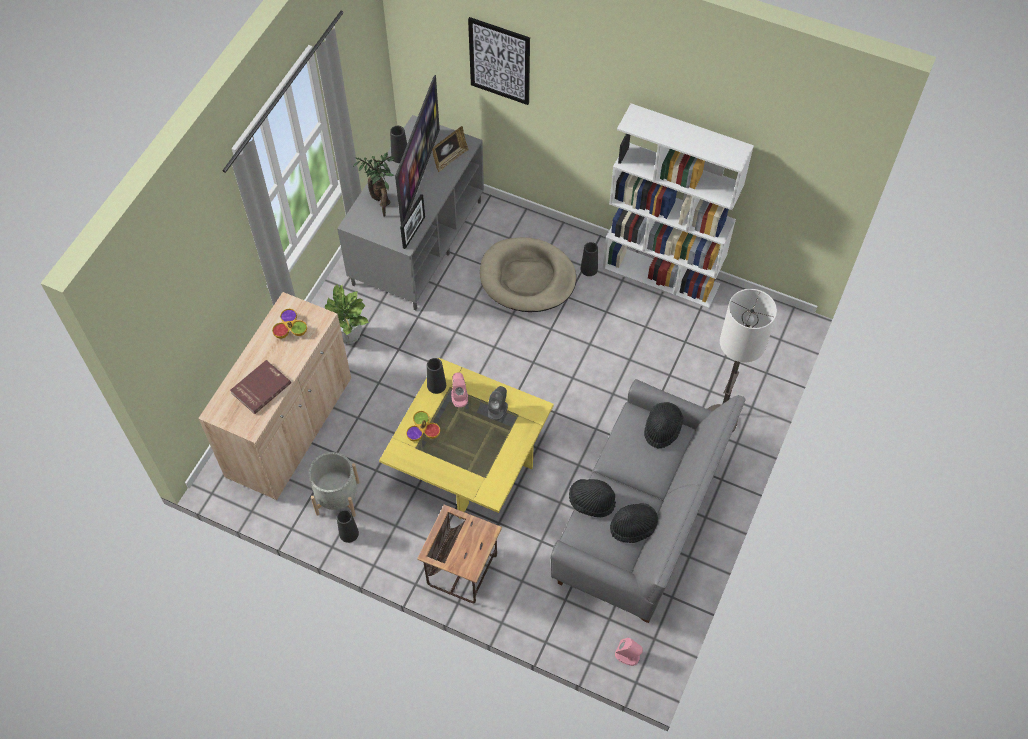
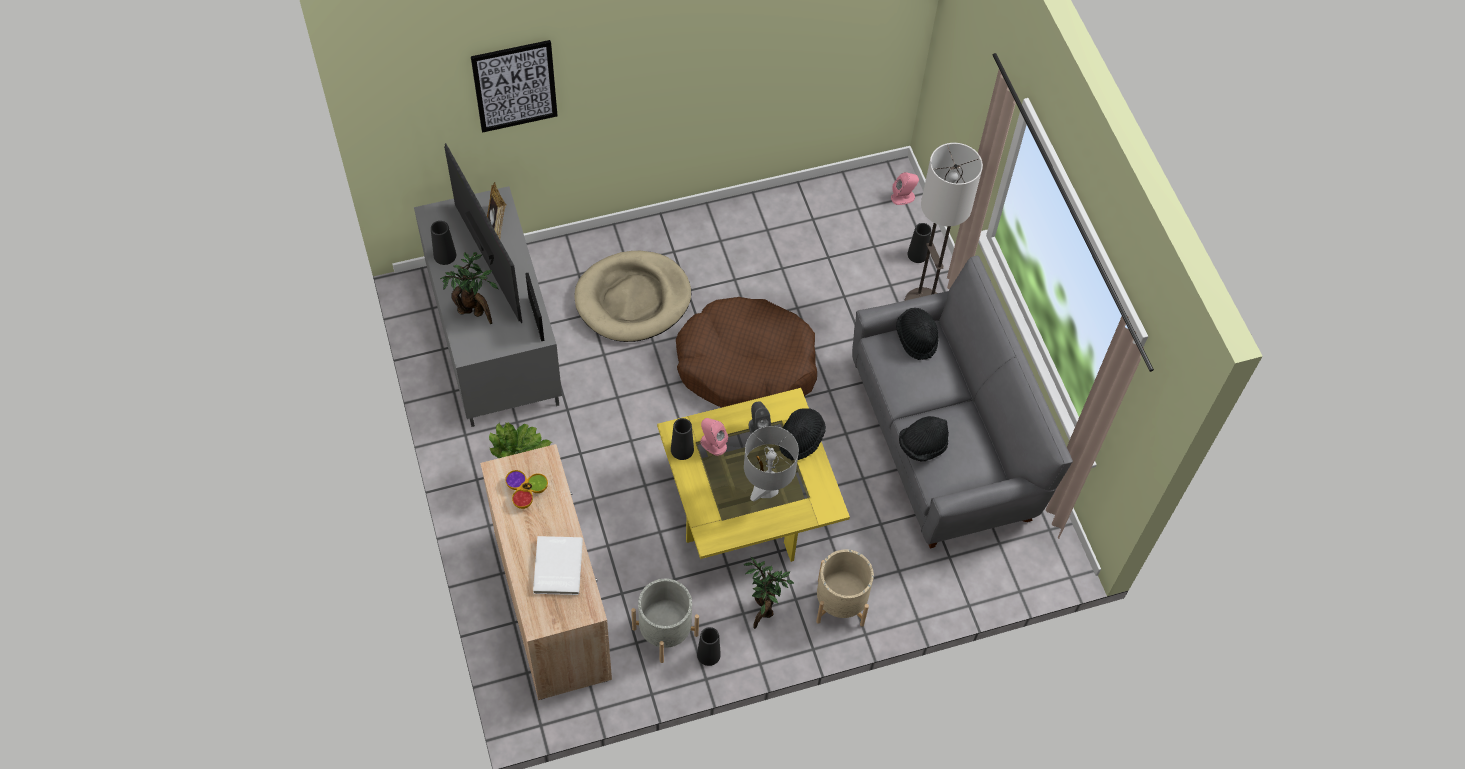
camera: 45 degrees left, 0 degrees up
(260, 387) = (556, 566): red book -> white book
(410, 533) = (763, 609): none -> potted plant
(423, 430) = (712, 499): bowl -> none
(463, 451) = (767, 489): none -> grey table lamp
(463, 569) = (840, 602): side table -> beige planter
(557, 372) = (746, 365): none -> brown dog bed
(589, 269) = (680, 251): black vase -> black vase (917, 254)
(627, 655) = (1043, 561): pink speaker -> pink speaker (903, 197)
(633, 527) = (975, 439): black hat -> black hat (800, 439)
(661, 276) = (751, 212): white bookcase -> none

